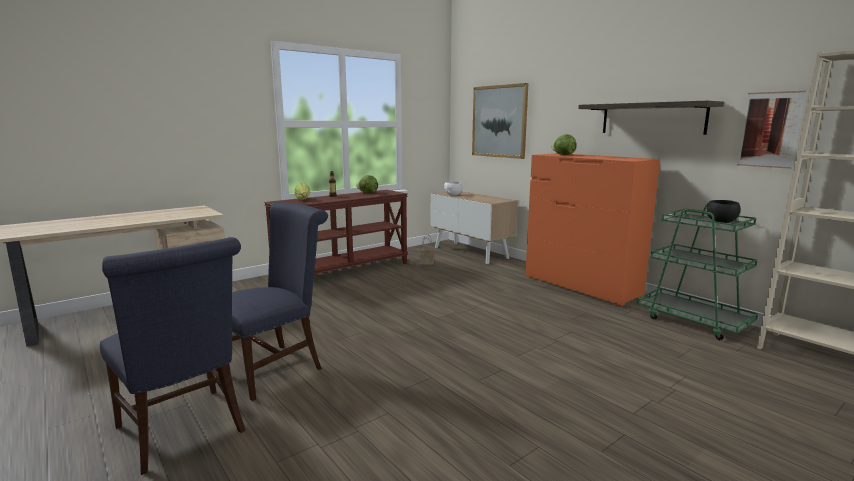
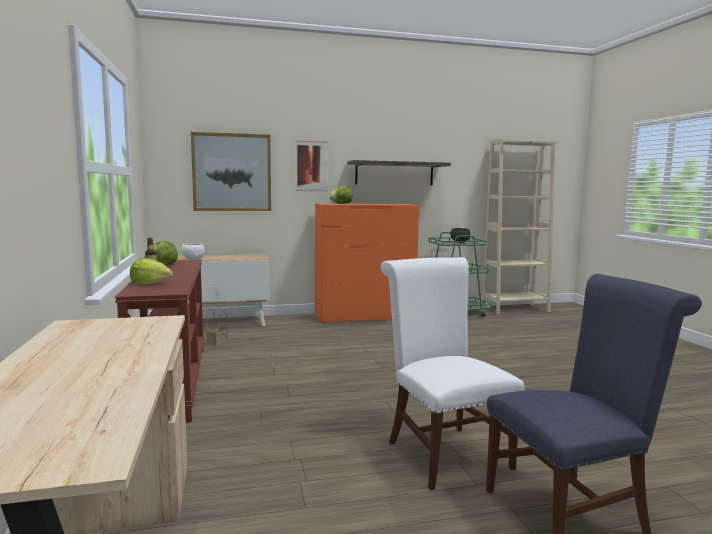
camera: 65 degrees left, 5 degrees down
(274, 367) = (443, 451): blue chair -> white chair
(769, 130) = (466, 182): picture -> picture (311, 166)

